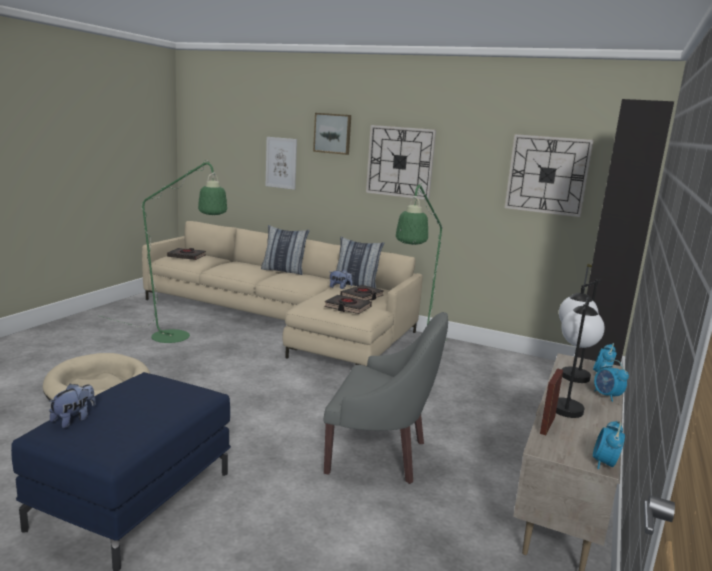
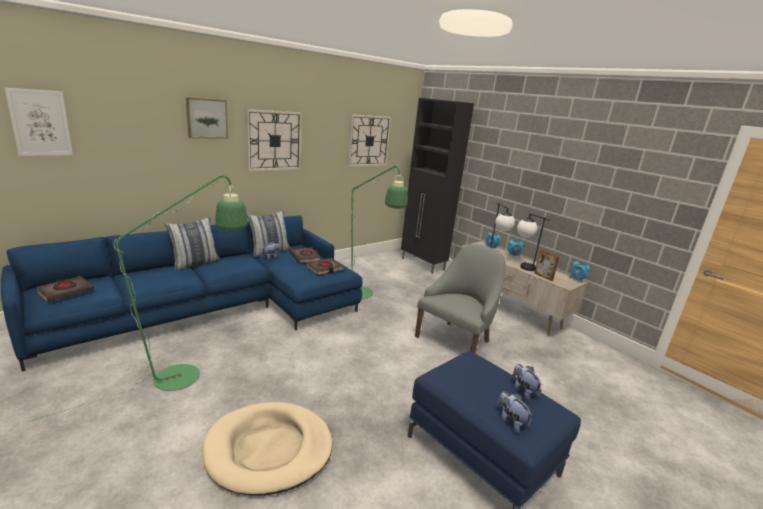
camera: 65 degrees left, 5 degrees up
(140, 425) = (523, 391): none -> plush toy
(281, 163) = (145, 153): picture -> picture (40, 123)
(283, 322) = (217, 309): beige sofa -> blue sofa

